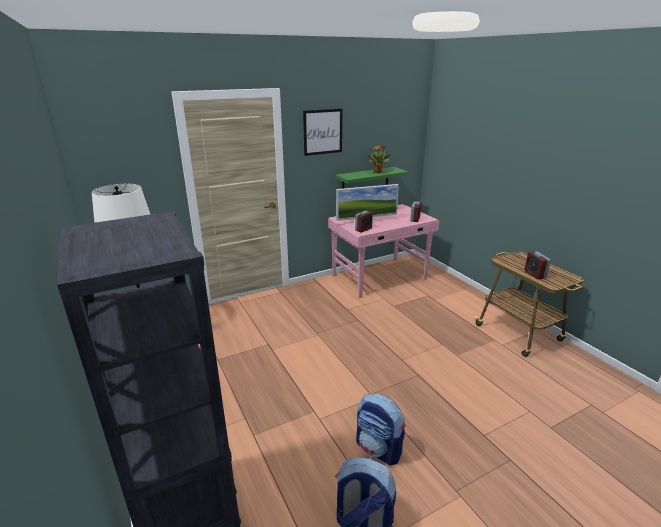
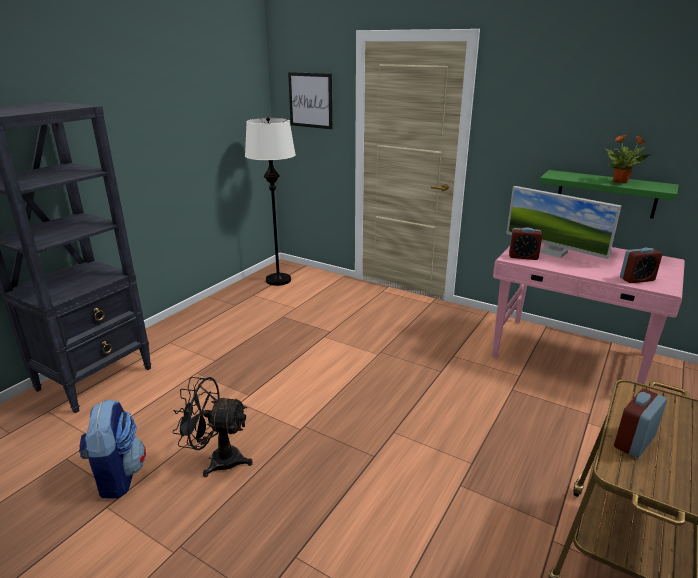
camera: 60 degrees right, 0 degrees up
(323, 132) = (537, 99): picture -> picture (310, 100)
(379, 449) = (217, 459): backpack -> black fan

